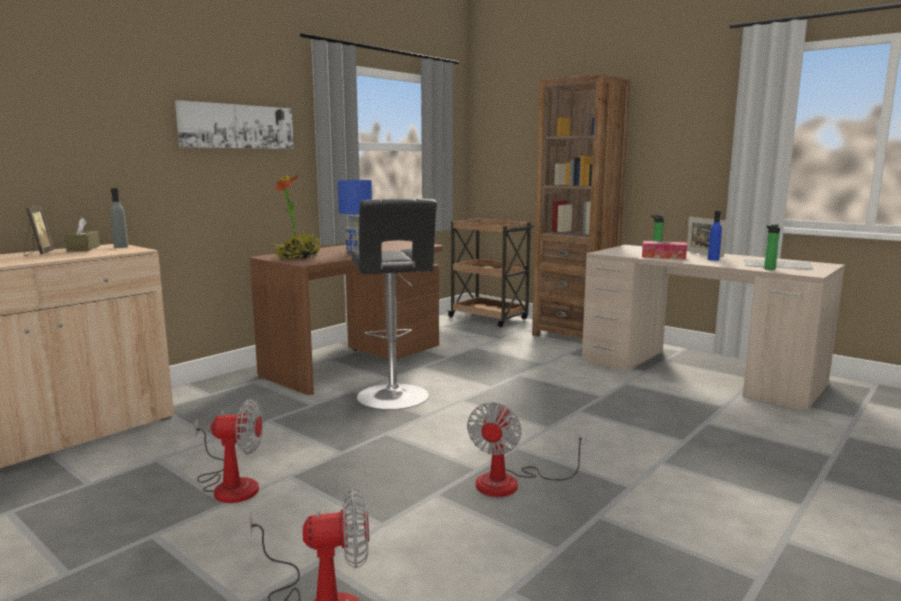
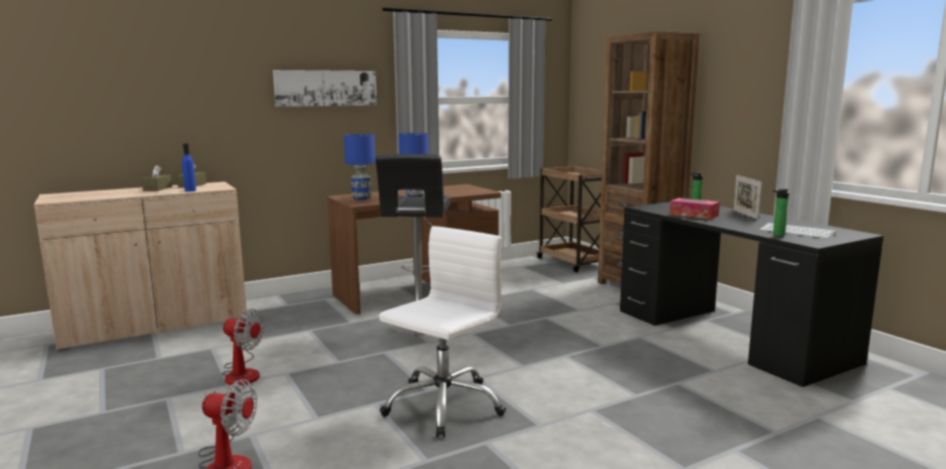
camera: 20 degrees right, 0 degrees up
(39, 254) = (157, 188): picture frame -> brown tissue box
(121, 247) = (217, 185): grey bottle -> none
(299, 257) = (362, 198): potted plant -> blue table lamp
(511, 483) = (443, 405): fan -> white office chair
(698, 372) = (729, 335): beige desk -> black desk
(713, 259) = (740, 221): blue bottle -> blue bottle (190, 190)

